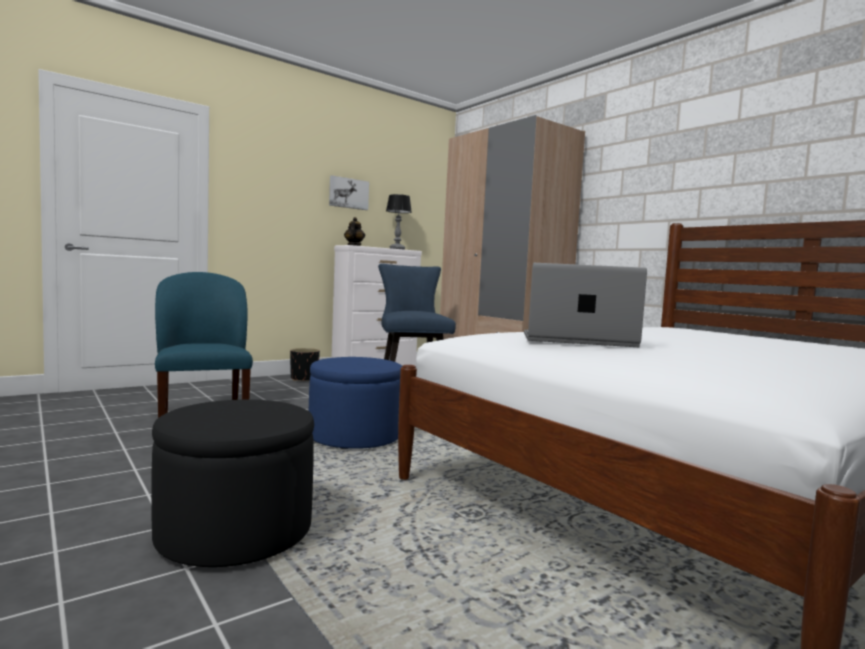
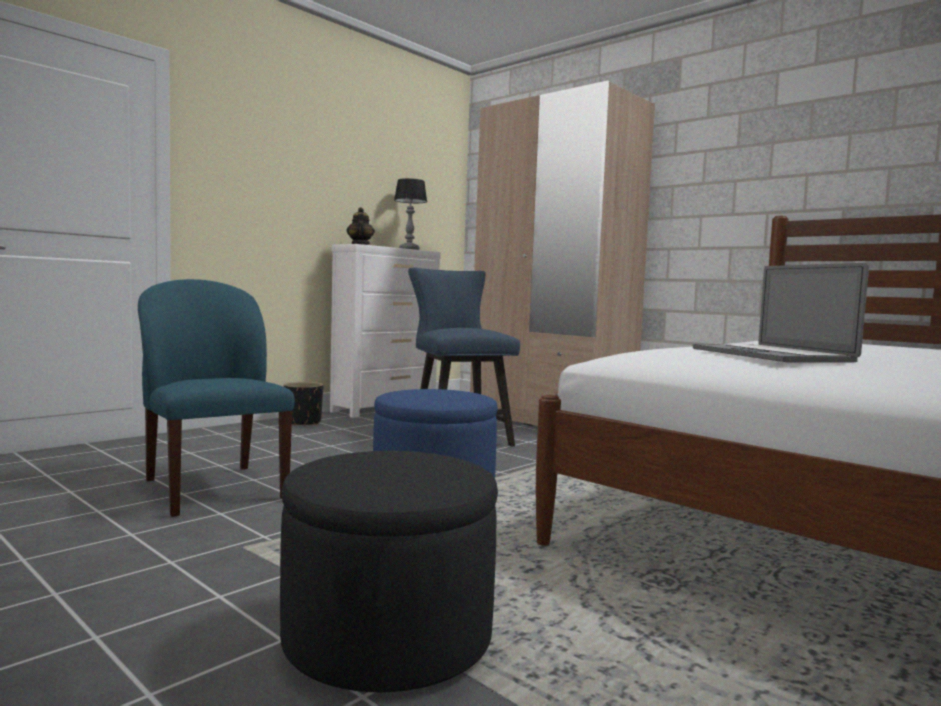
camera: 10 degrees left, 0 degrees up
(348, 193) = (347, 176): picture -> none
(577, 340) = (771, 355): laptop -> laptop turned 105 degrees counterclockwise

